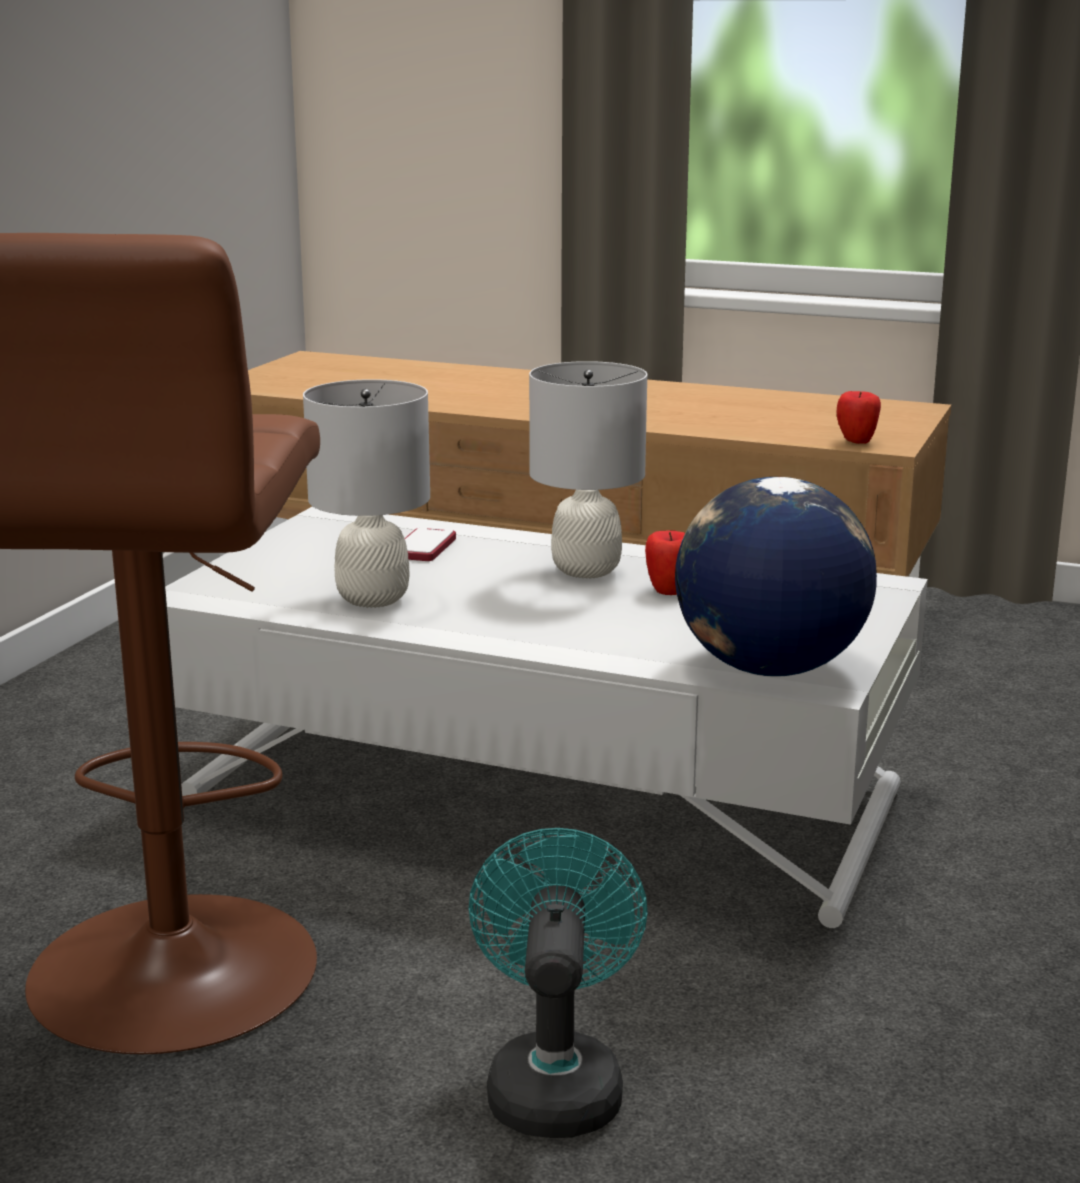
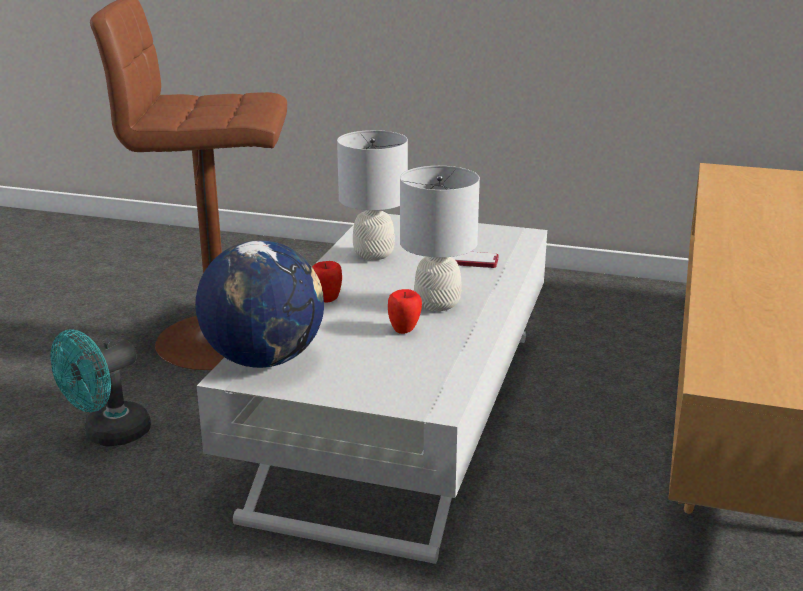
camera: 85 degrees right, 5 degrees up
(554, 1082) = (108, 435): turquoise fan -> turquoise fan turned 135 degrees clockwise
(856, 442) = (717, 367): apple -> apple (327, 299)

